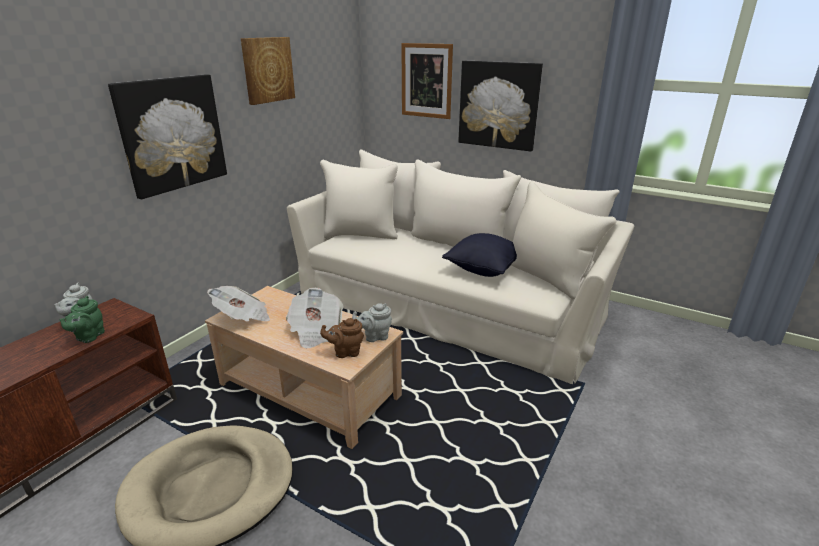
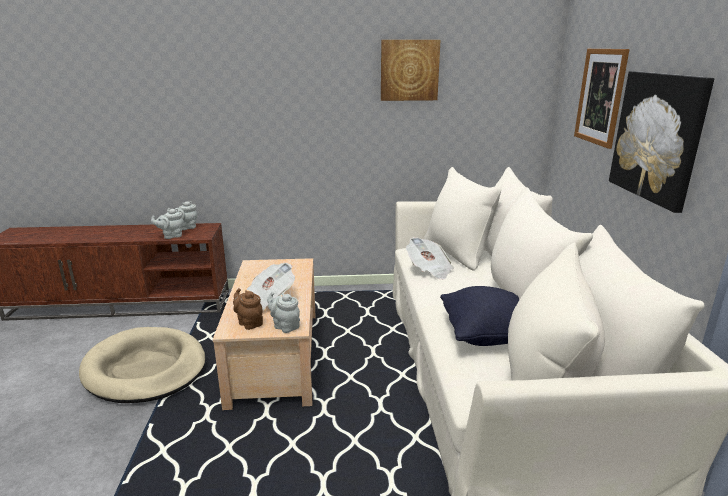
camera: 55 degrees right, 5 degrees down
(89, 337) = (171, 236): green teapot -> grey teapot
(172, 134) = (295, 114): picture -> none
(243, 317) = (259, 269): newspaper -> newspaper (429, 270)

